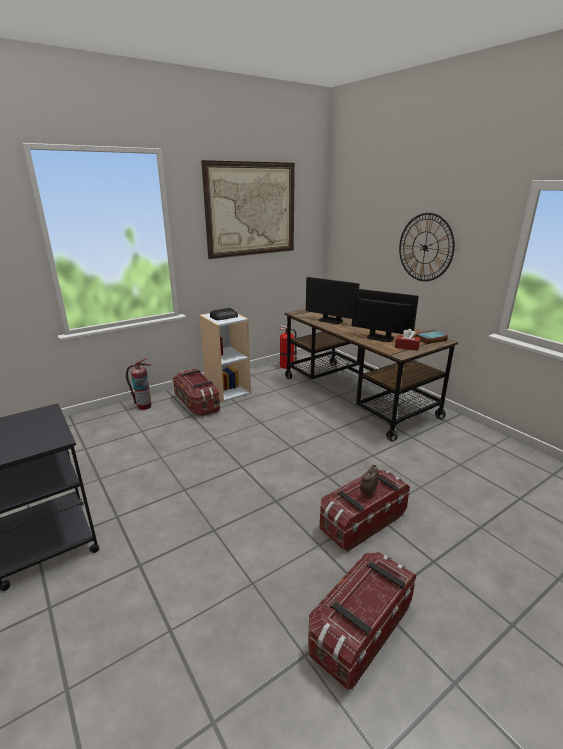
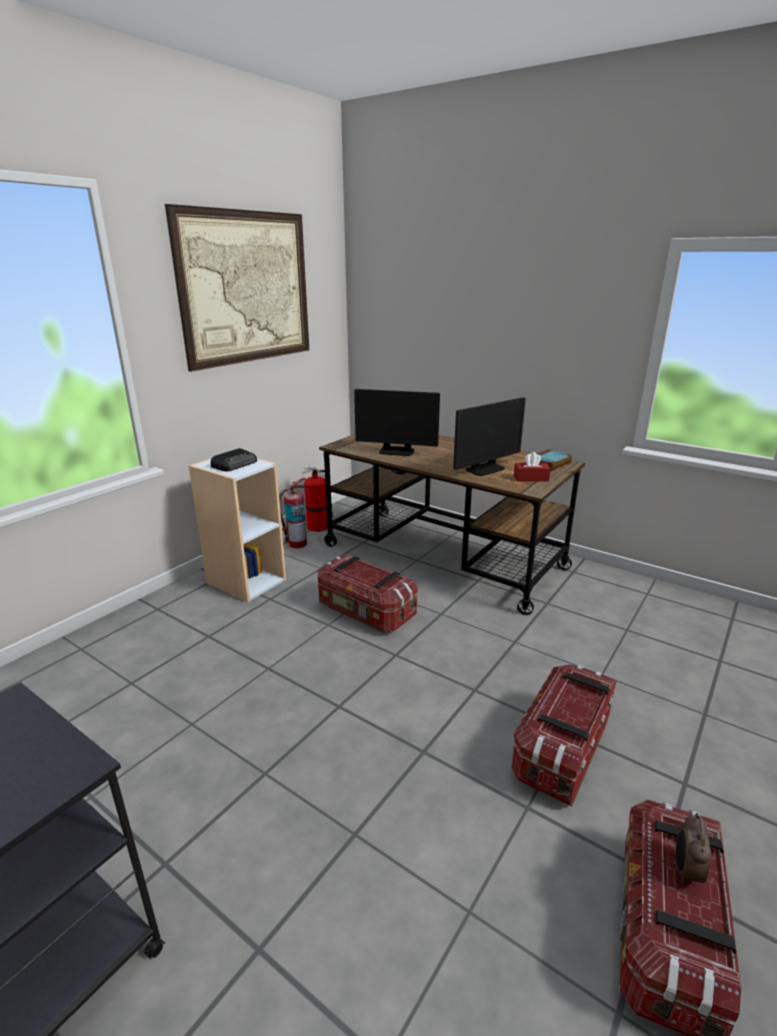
camera: 20 degrees left, 0 degrees up
(144, 406) = (112, 636): fire extinguisher -> fire extinguisher (297, 544)
(196, 404) = (206, 613): storage box -> storage box (365, 612)
(368, 493) = (575, 707): alarm clock -> alarm clock (685, 870)
(380, 338) = (485, 469): monitor -> monitor turned 135 degrees clockwise
(425, 247) = (516, 336): wall clock -> none

